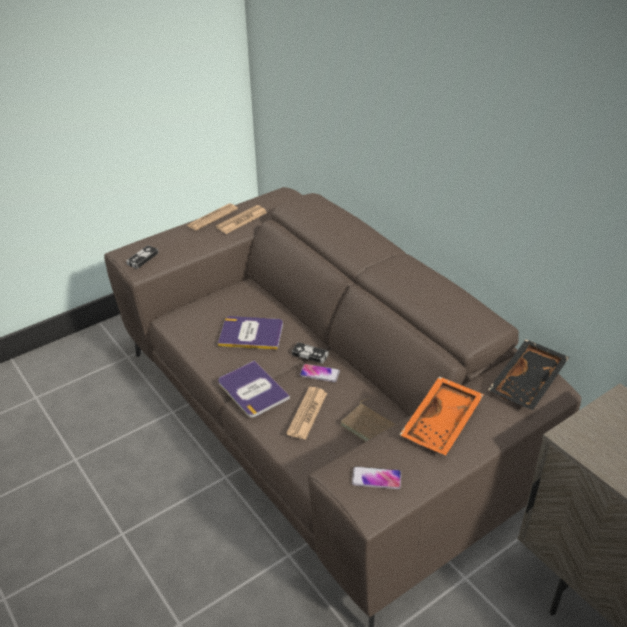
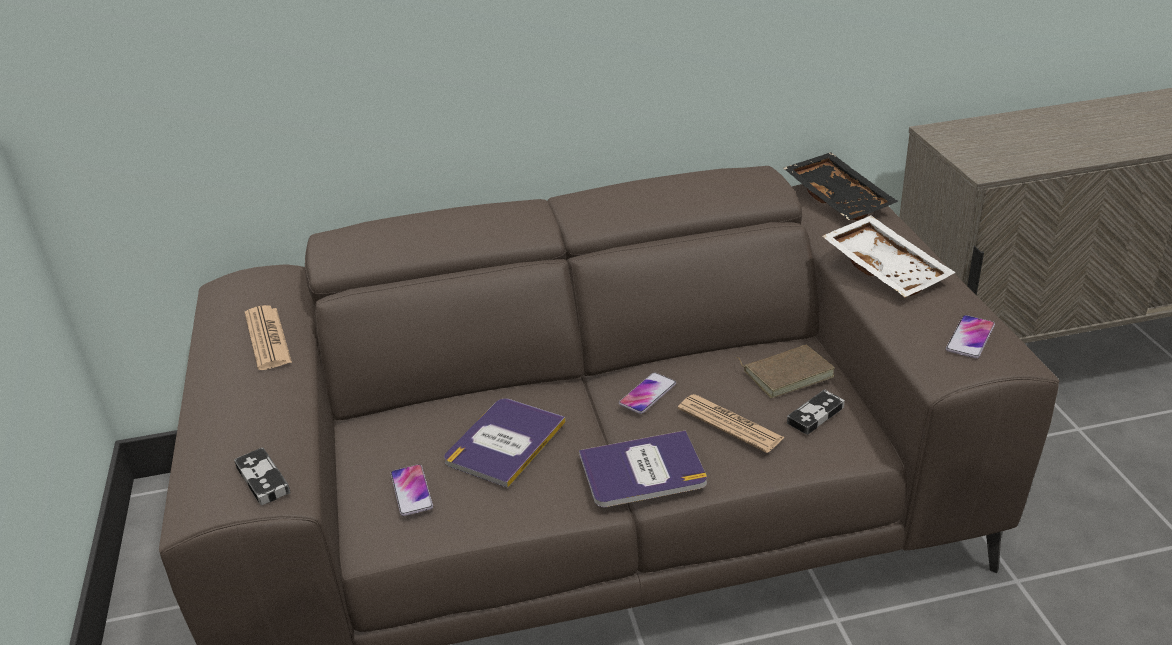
camera: 65 degrees left, 5 degrees down
(203, 317) = (411, 491): none -> phone
(212, 217) = (220, 370): newspaper -> none
(310, 354) = (594, 396): game controller -> game controller (815, 415)
(442, 424) = (887, 269): orange tray -> white tray

